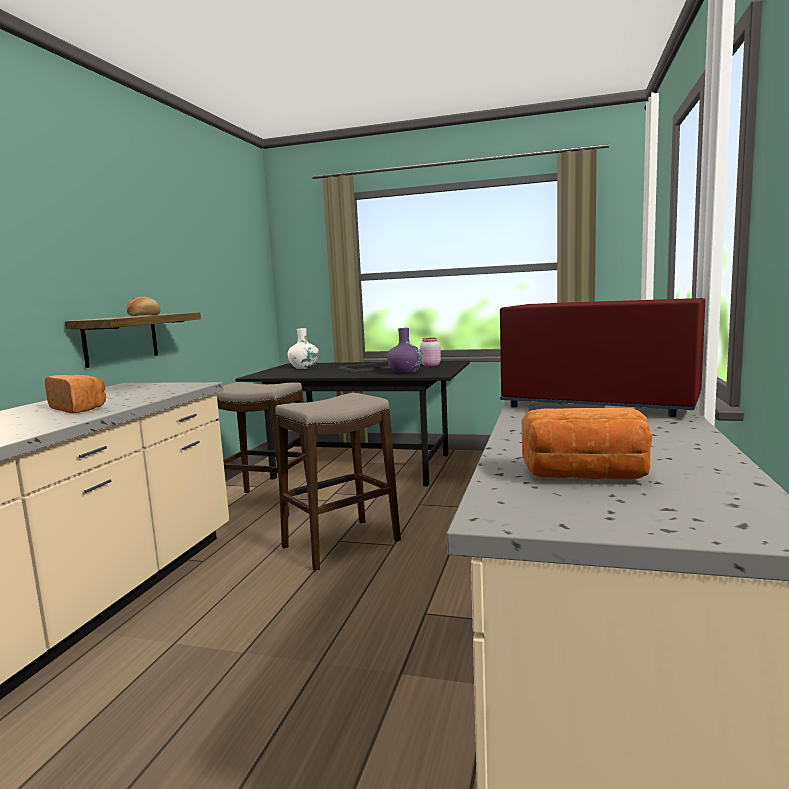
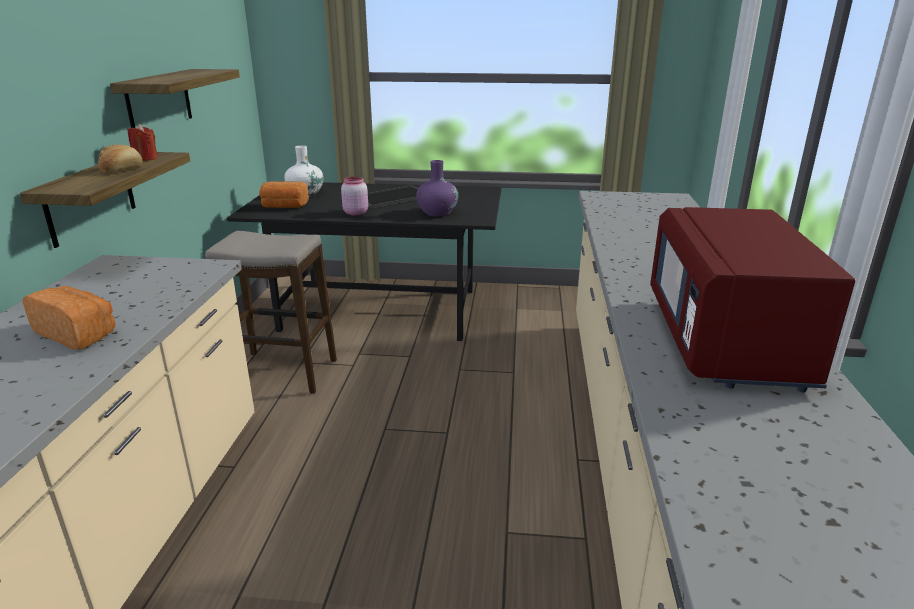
camera: 10 degrees left, 15 degrees up
(166, 313) = (145, 158): none -> red candle
(187, 283) = (159, 101): none -> shelf
(341, 544) = (388, 434): stool -> none
(430, 365) = (460, 197): pink jar -> pink jar (355, 213)
(585, 475) = (795, 531): bread -> bread (284, 207)
(600, 404) = (725, 342): red microwave -> red microwave turned 105 degrees counterclockwise

